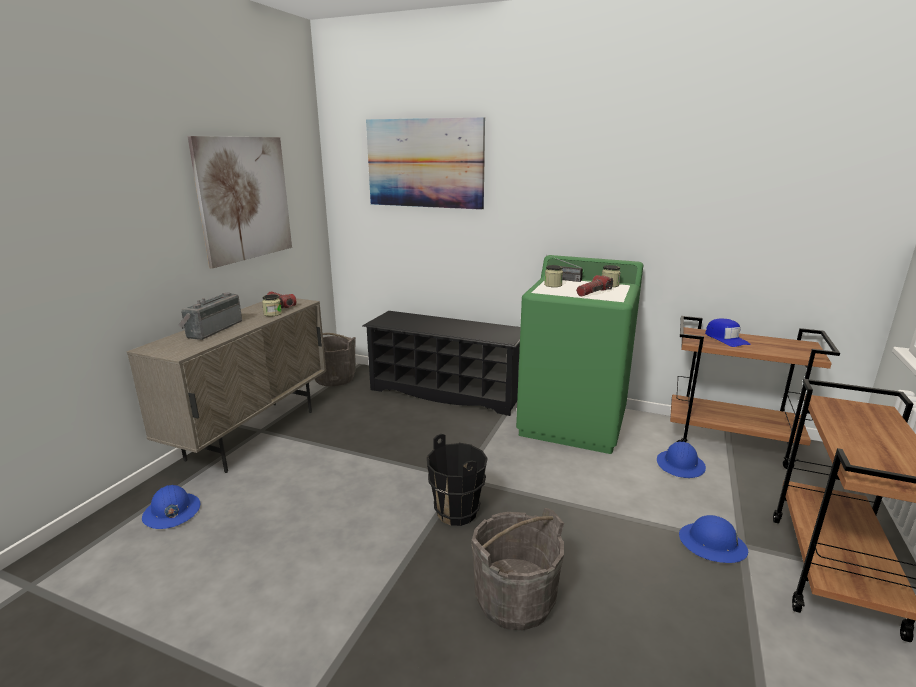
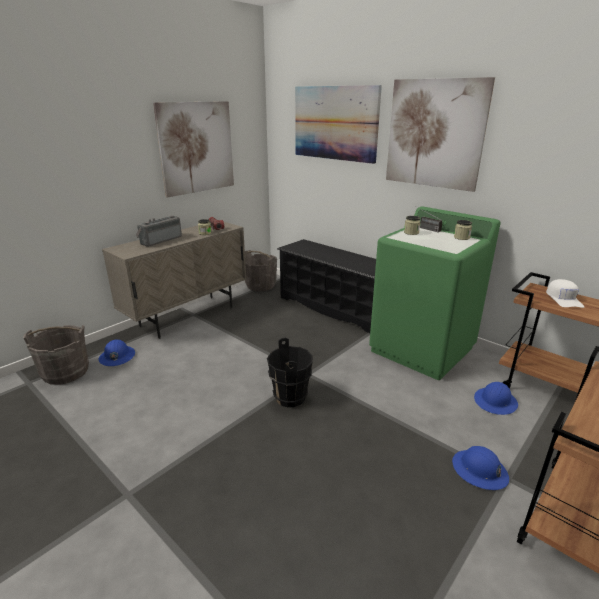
camera: 20 degrees right, 5 degrees up
(515, 600) = (294, 467): grey bucket -> grey bucket (65, 372)
(556, 172) = (434, 134): none -> picture
(593, 292) = (439, 243): flashlight -> none
(726, 339) = (563, 299): blue cap -> white cap

